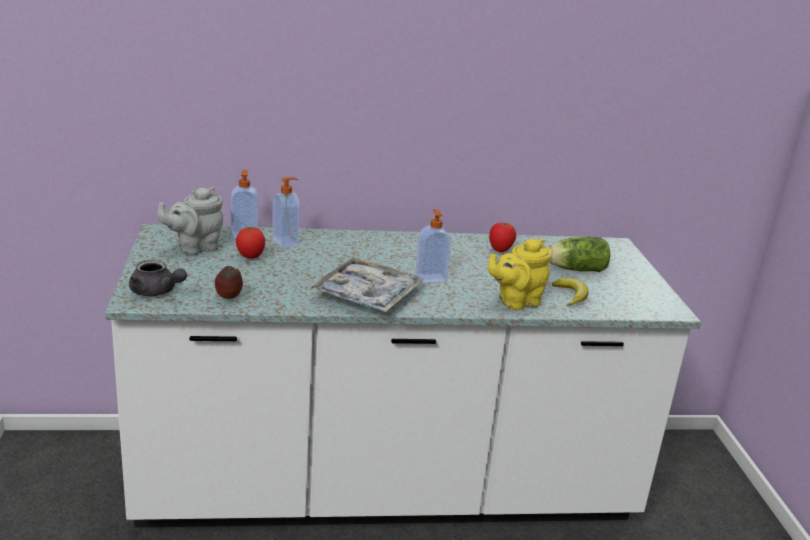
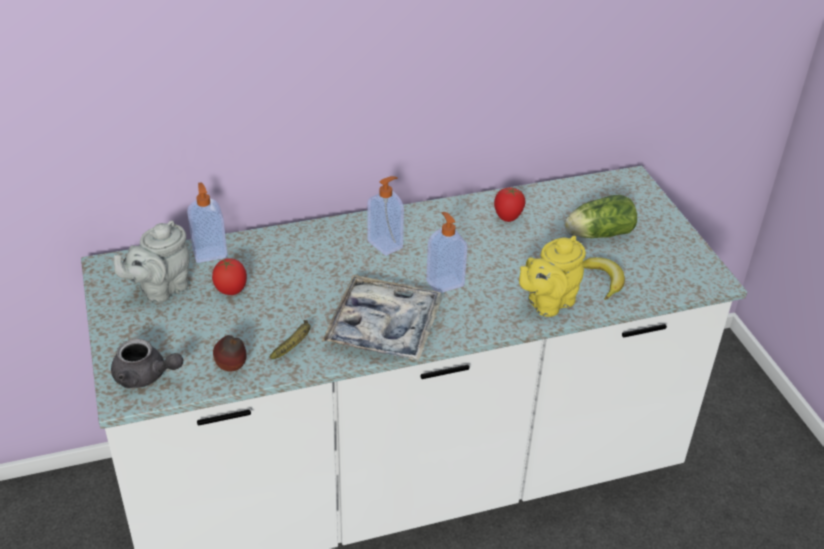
camera: 10 degrees left, 15 degrees up
(286, 241) = (262, 255): soap dispenser -> soap dispenser (386, 244)
(287, 293) = (295, 345): none -> banana

